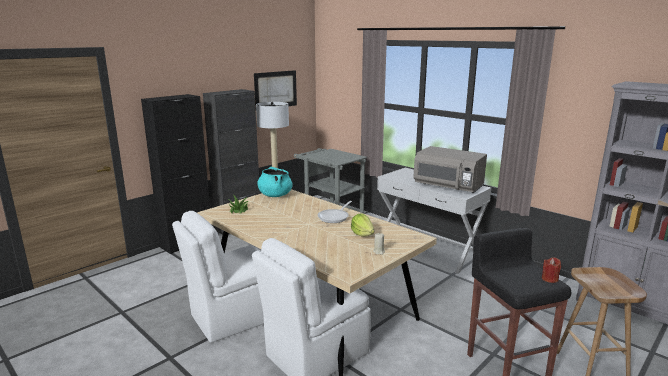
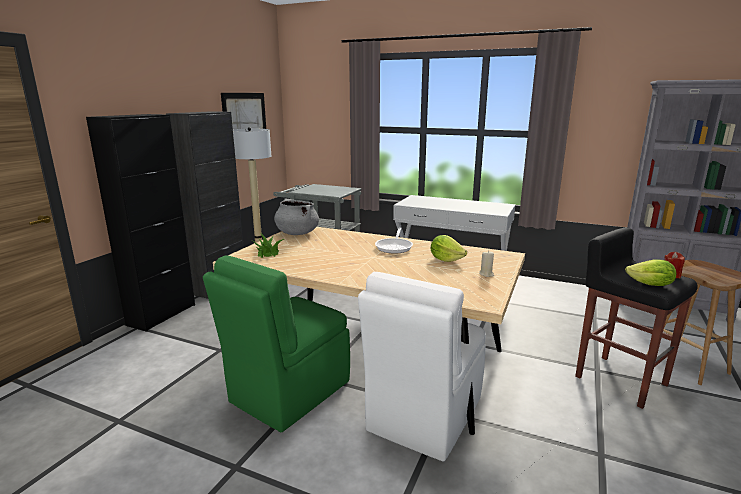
camera: 20 degrees left, 0 degrees up
(233, 317) = (288, 393): white chair -> green chair
(275, 195) = (297, 233): turquoise cooking pot -> grey cooking pot
(448, 187) = (476, 207): grey microwave -> none
(515, 284) = (650, 285): none -> lettuce

